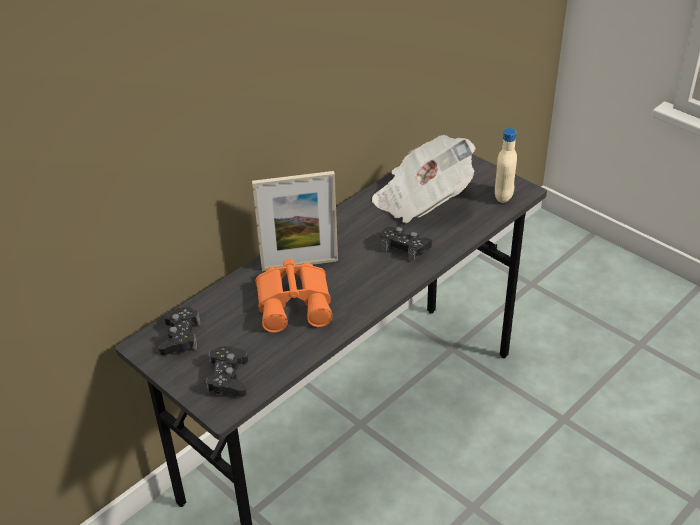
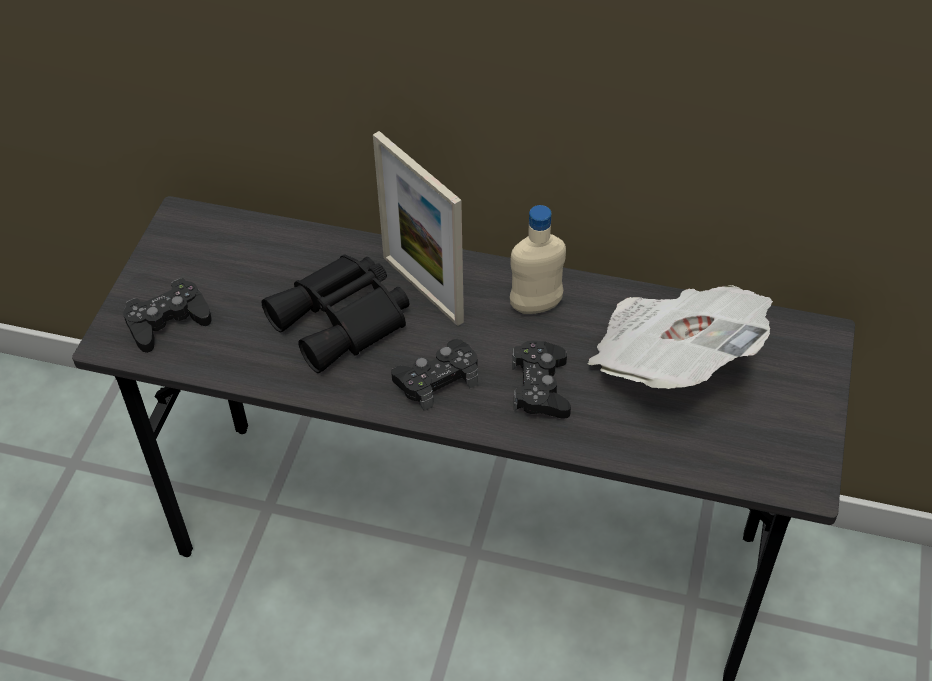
camera: 60 degrees right, 10 degrees up
(180, 337) = (214, 243): black game controller -> black game controller (437, 379)
(295, 302) = (344, 320): orange binoculars -> black binoculars
(503, 196) = (765, 462): beige bottle -> beige bottle (536, 306)

